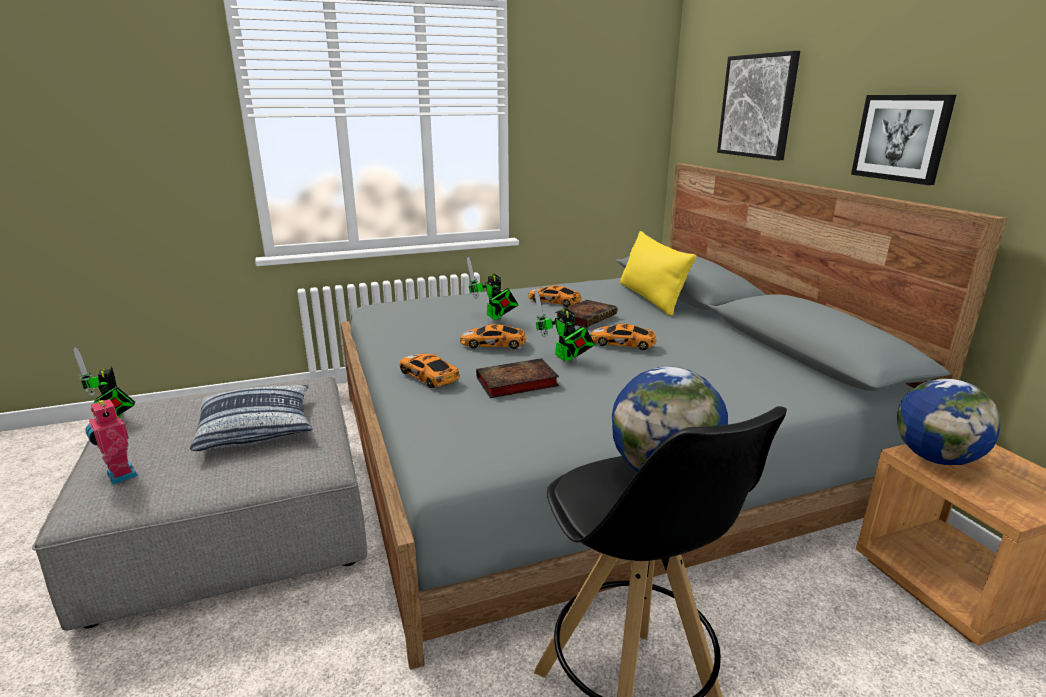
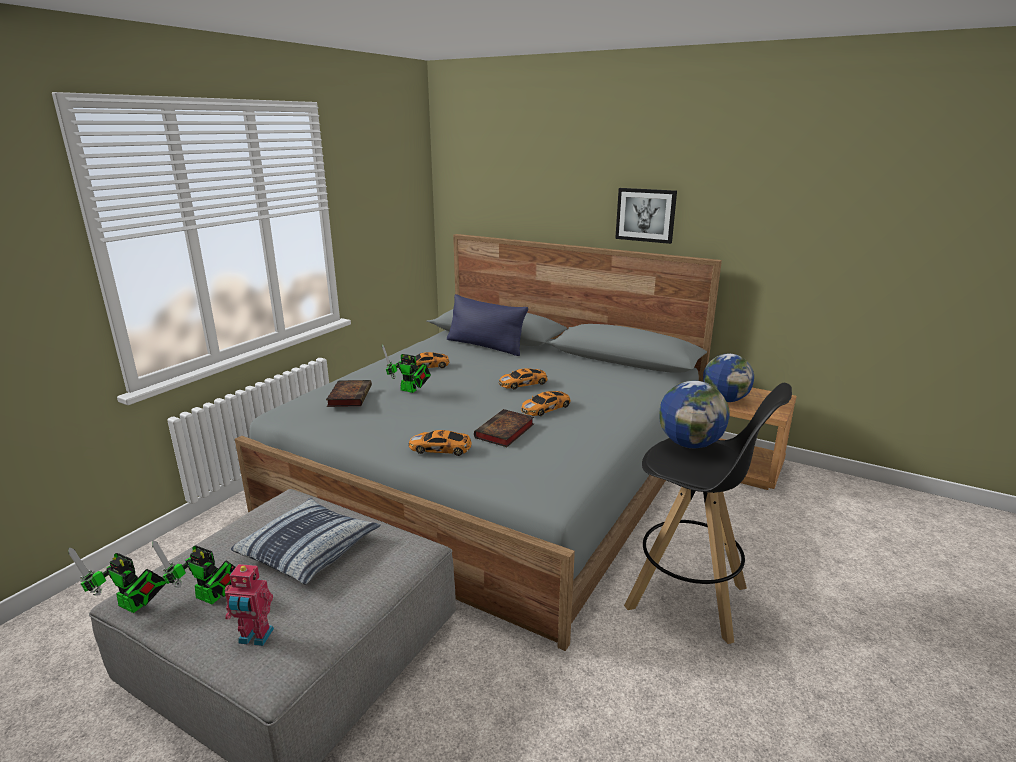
camera: 40 degrees left, 0 degrees up
(494, 343) = (442, 410): toy car -> toy car (546, 408)
(565, 358) = (506, 405): toy robot -> toy robot (211, 598)
(586, 317) = (470, 371): book -> book (349, 396)
(650, 298) = (485, 346): yellow pillow -> blue pillow
(757, 106) = (525, 191): picture -> none

